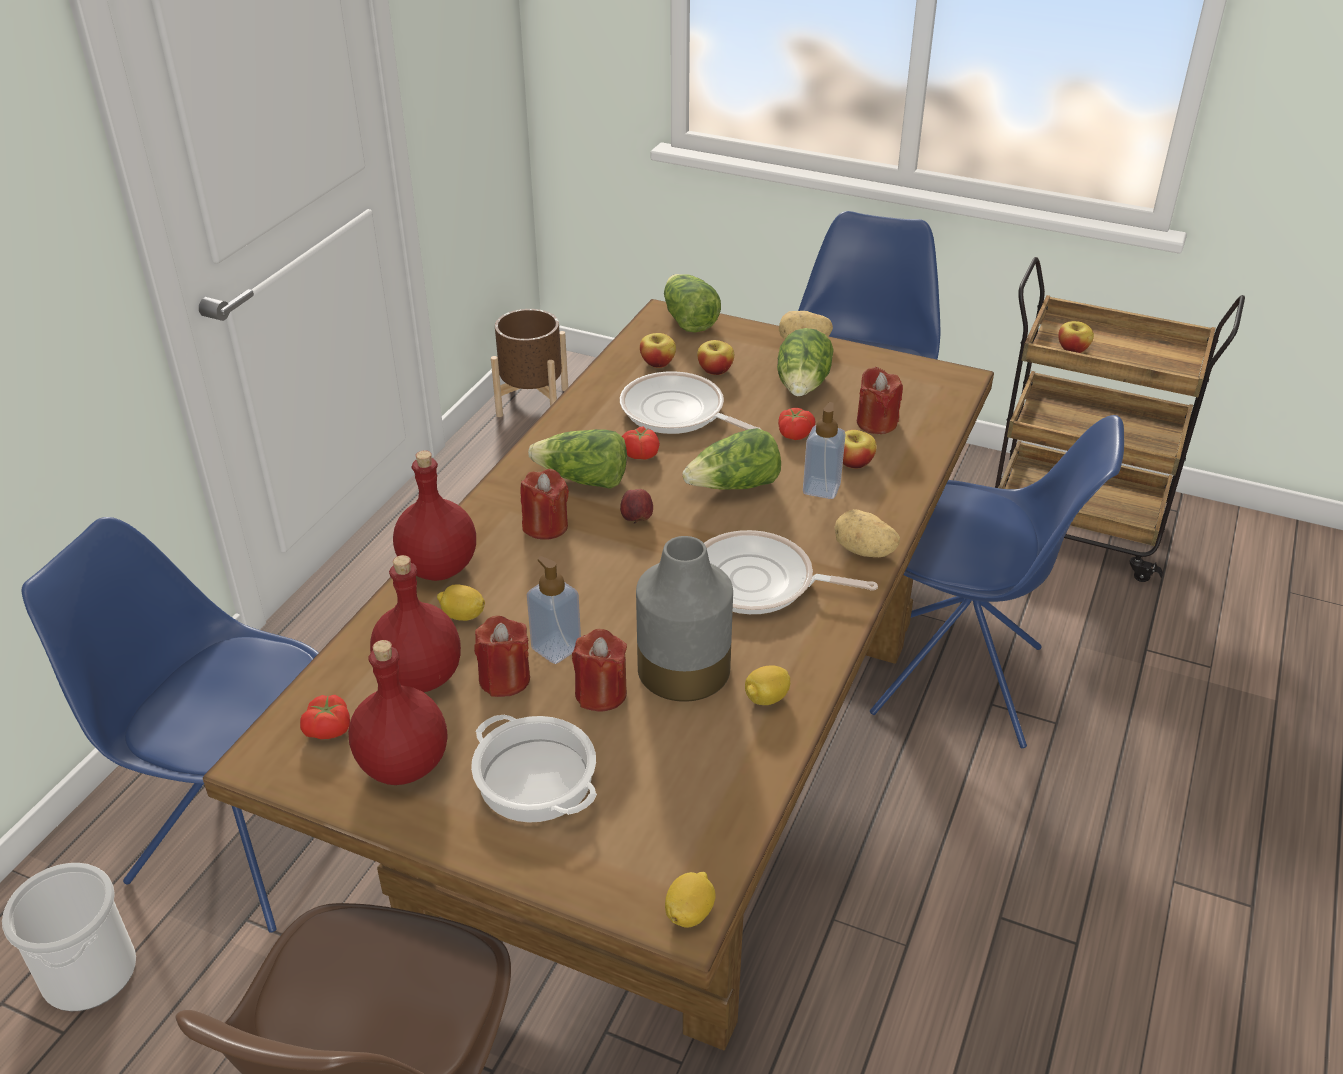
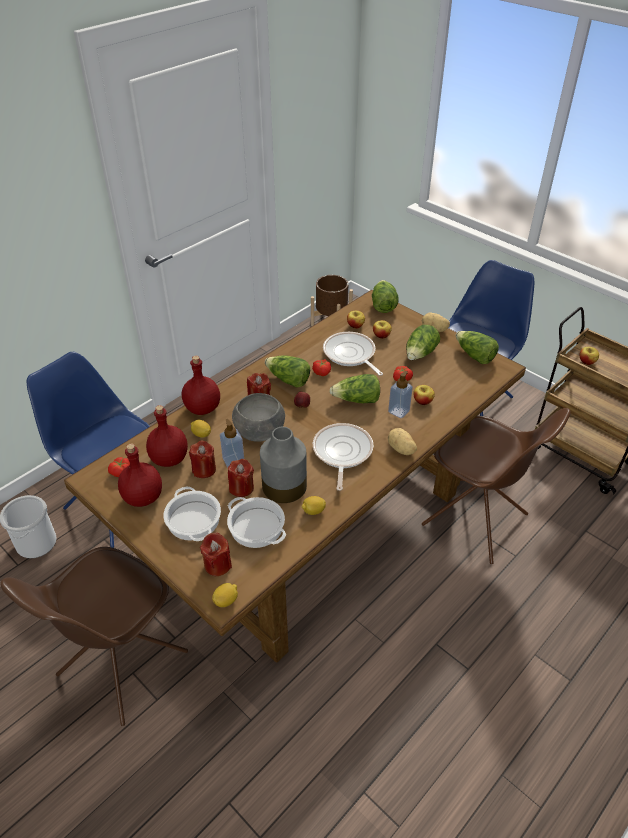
camera: 20 degrees right, 5 degrees up
(578, 582) = (259, 431): none -> grey bowl
(670, 757) = (256, 527): none -> cooking pot
(759, 583) = (341, 452): frying pan -> frying pan turned 60 degrees clockwise
(876, 423) = (446, 382): red candle -> red candle (217, 565)
(898, 370) = (474, 356): none -> lettuce
(961, 682) = (476, 521): blue chair -> brown chair

